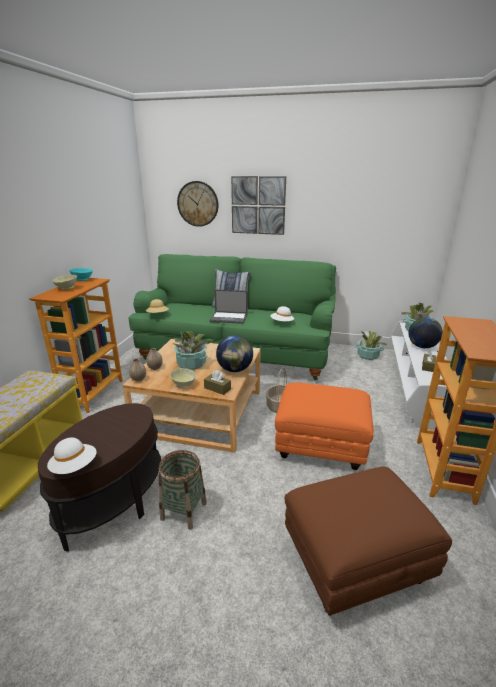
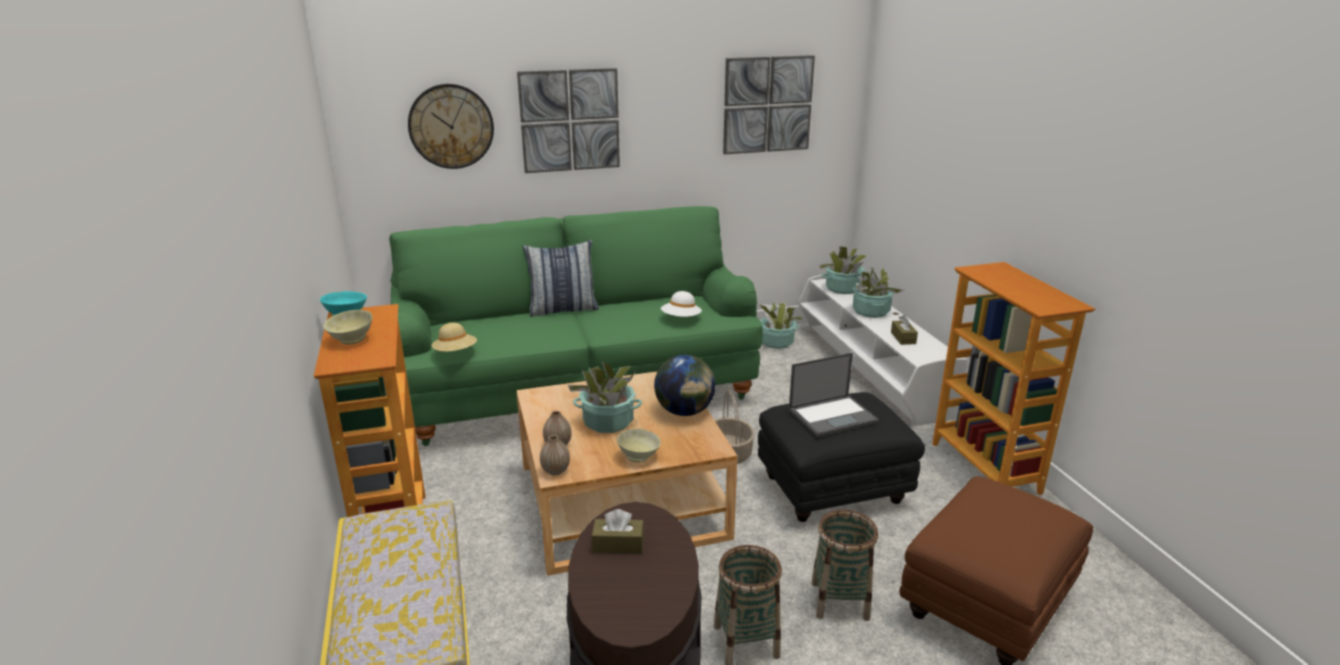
camera: 30 degrees left, 0 degrees up
(74, 467) = (658, 617): white hat -> none
(217, 388) = (694, 446): brown tissue box -> brown tissue box (618, 544)
(229, 317) = (588, 329): laptop -> laptop (833, 415)
(259, 513) = (840, 601): none -> basket
(321, 446) = (834, 489): orange ottoman -> black ottoman
(382, 204) = (767, 104): none -> picture
(422, 346) = (870, 311): globe -> potted plant

